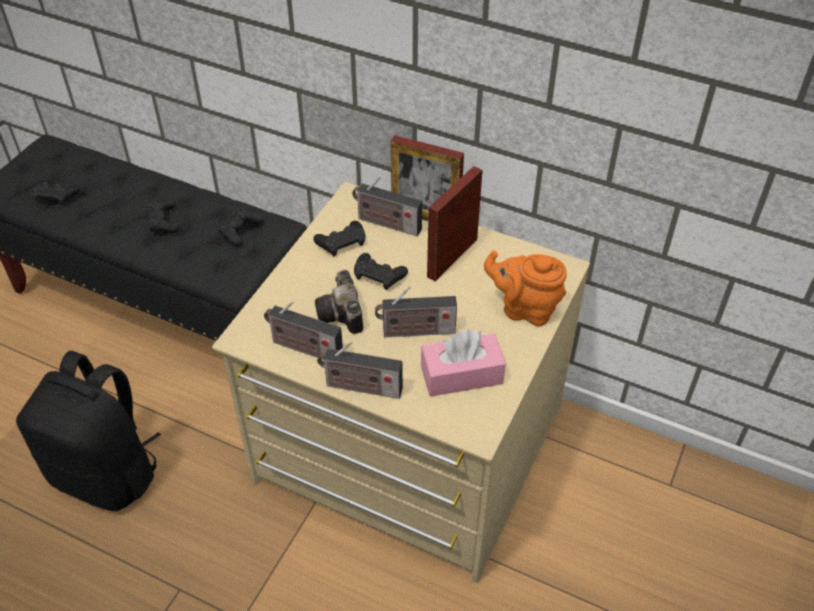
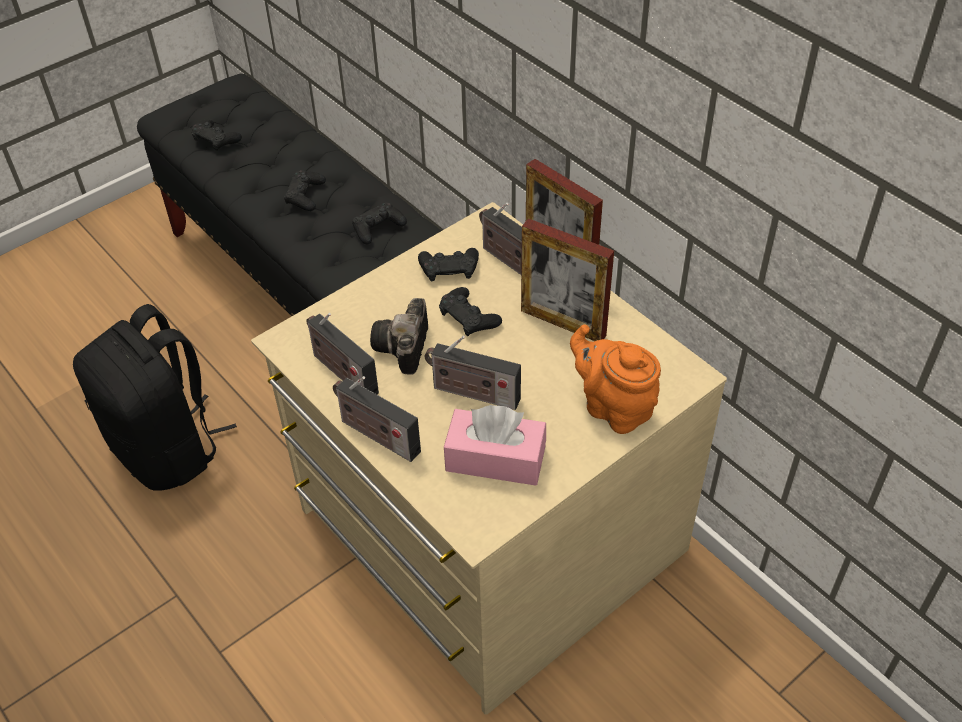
camera: 25 degrees right, 0 degrees up
(452, 258) = (563, 323): picture frame -> picture frame turned 120 degrees counterclockwise

